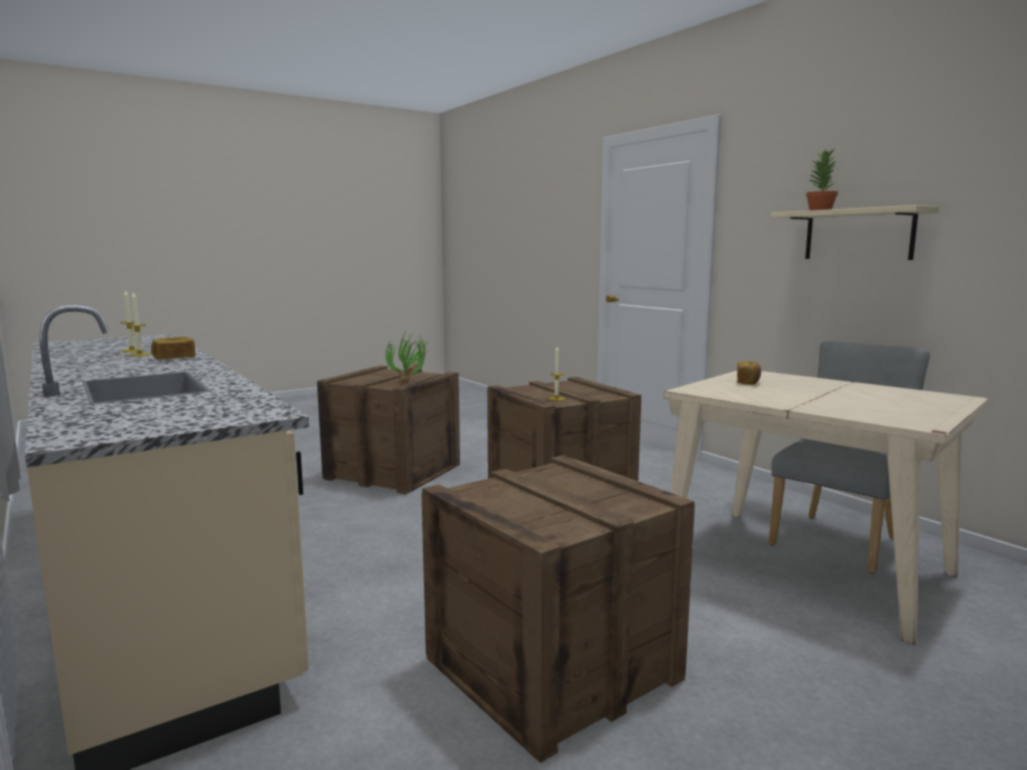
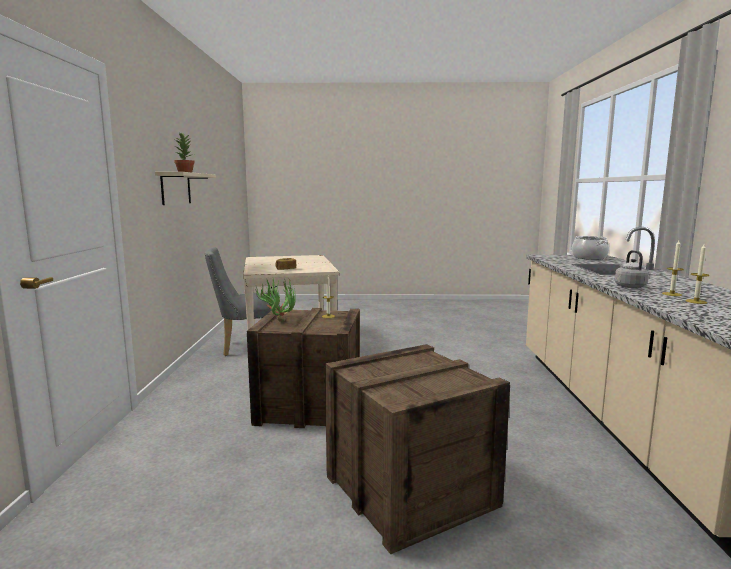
camera: 145 degrees left, 0 degrees up
(127, 421) = (589, 257): none -> cooking pot
(174, 358) = (629, 286): bread -> grey kettle
(410, 382) = (399, 361): potted plant -> potted plant (278, 320)
(553, 669) = (438, 346): crate -> none

